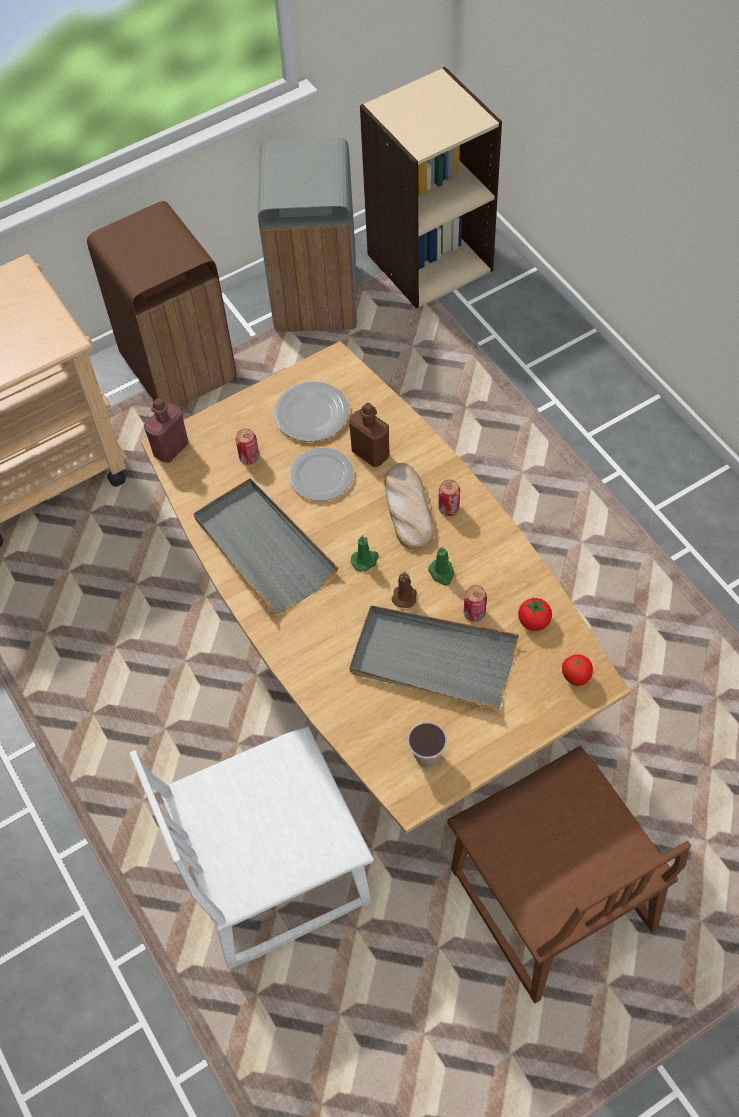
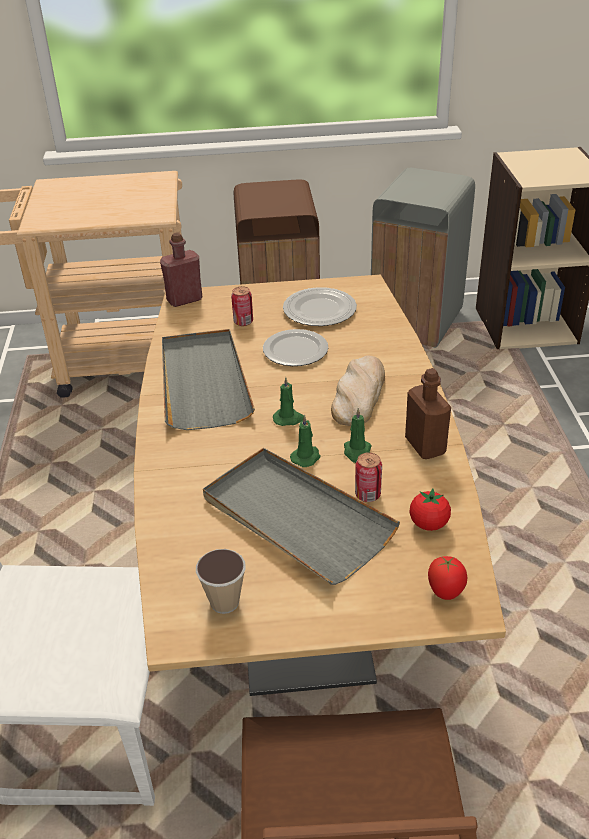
camera: 25 degrees right, 20 degrees down
(370, 453) = (352, 348): brown bottle -> brown bottle (425, 446)
(404, 595) = (306, 457): brown candle -> green candle
(448, 508) = (399, 406): can -> none

